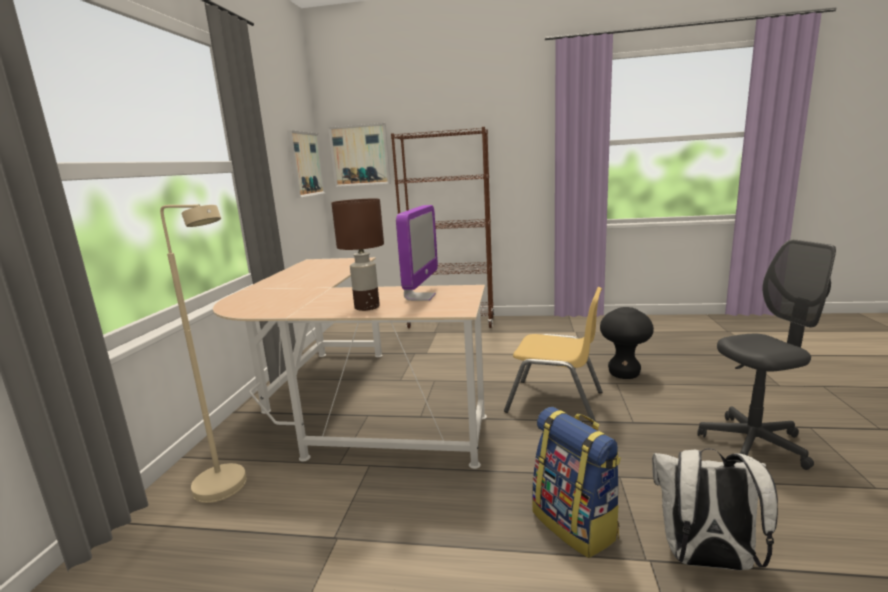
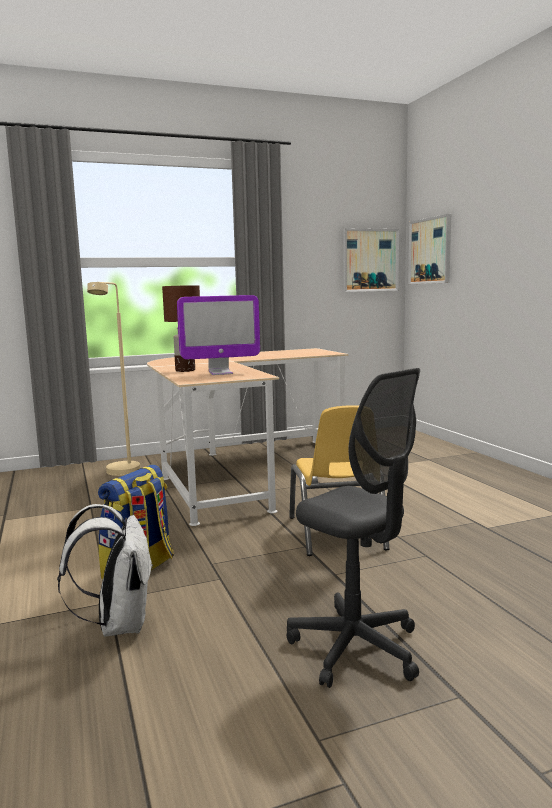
camera: 60 degrees right, 5 degrees down
(451, 323) = (465, 459): brown bookcase -> none
(624, 374) = (459, 556): black stool -> none

